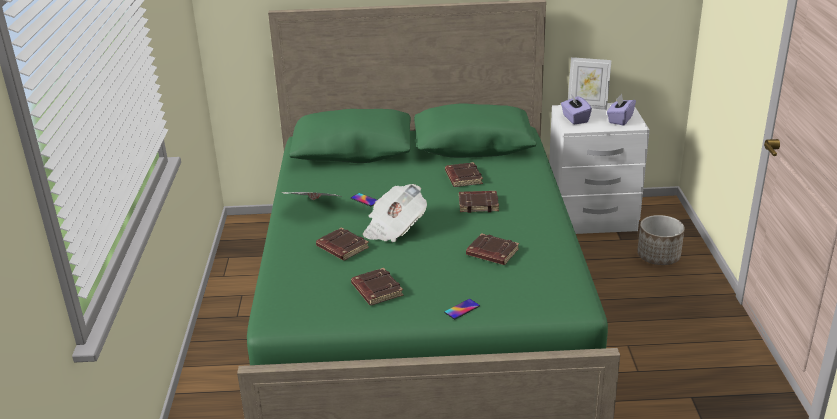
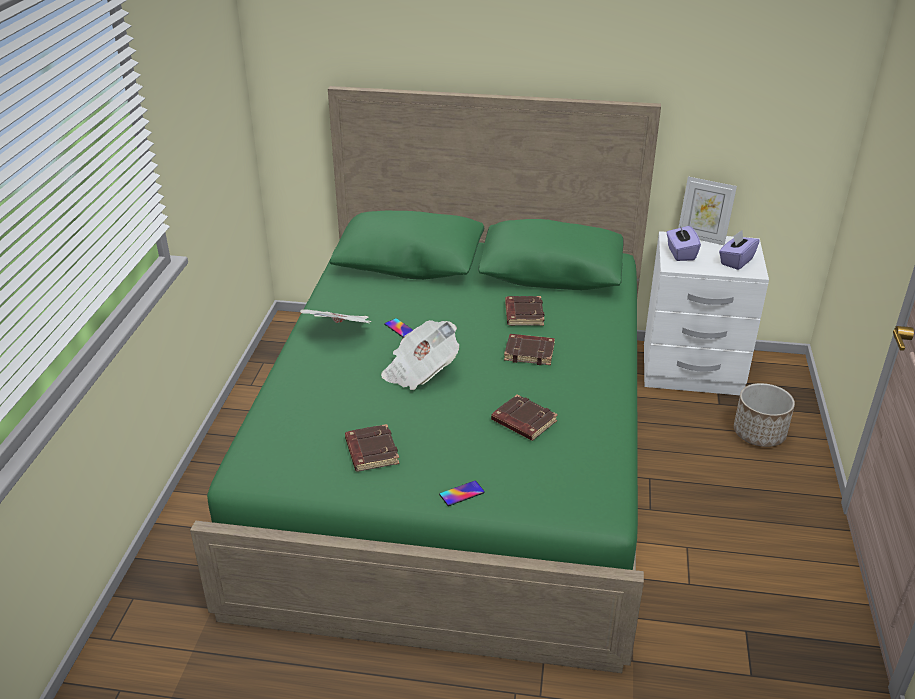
camera: 10 degrees right, 5 degrees up
(341, 248) = (351, 388): brown book -> none

